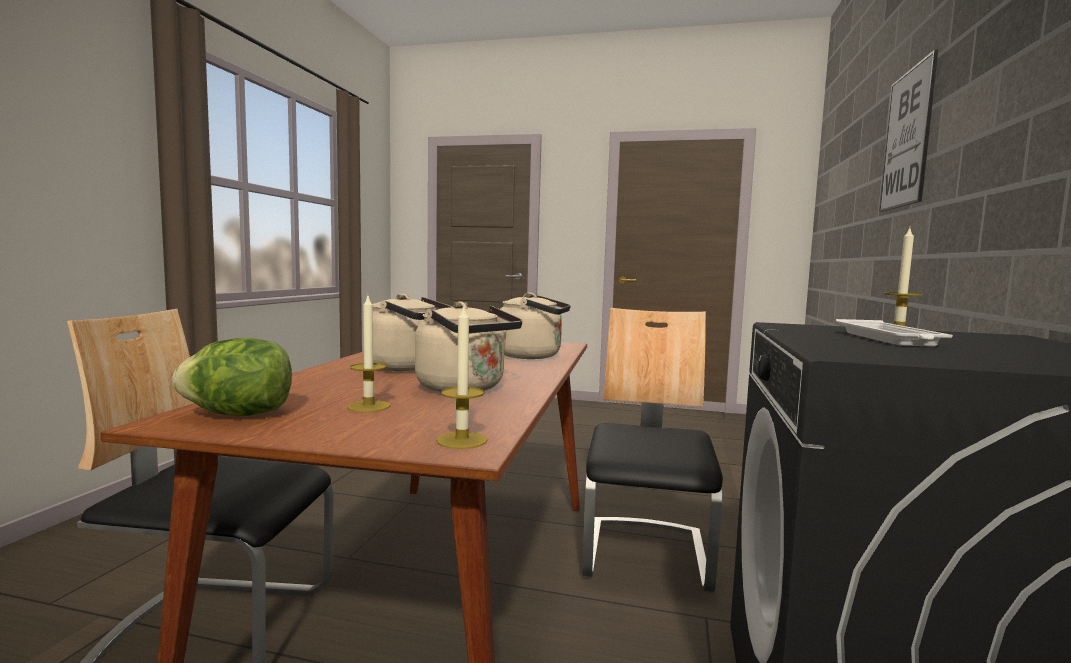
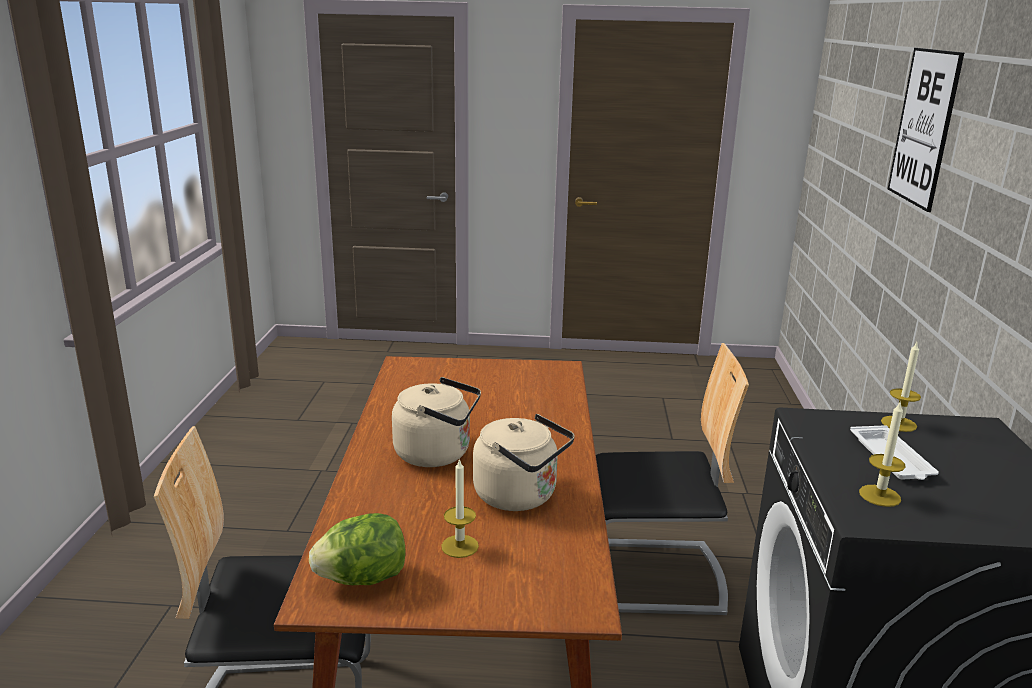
camera: 10 degrees left, 15 degrees up
(462, 440) = (572, 594): candle -> candle (879, 495)
(533, 356) = (544, 407): beige kettle -> none
(647, 555) = (653, 576): chair -> chair turned 90 degrees clockwise

